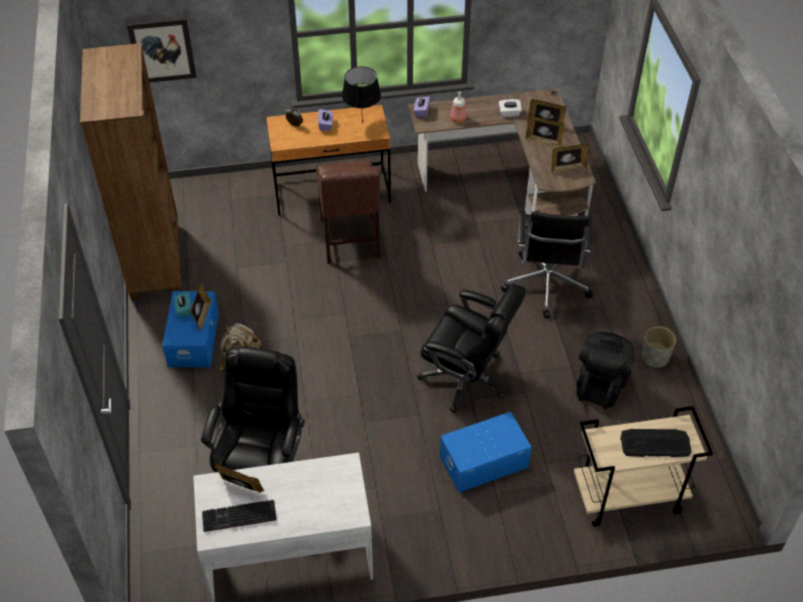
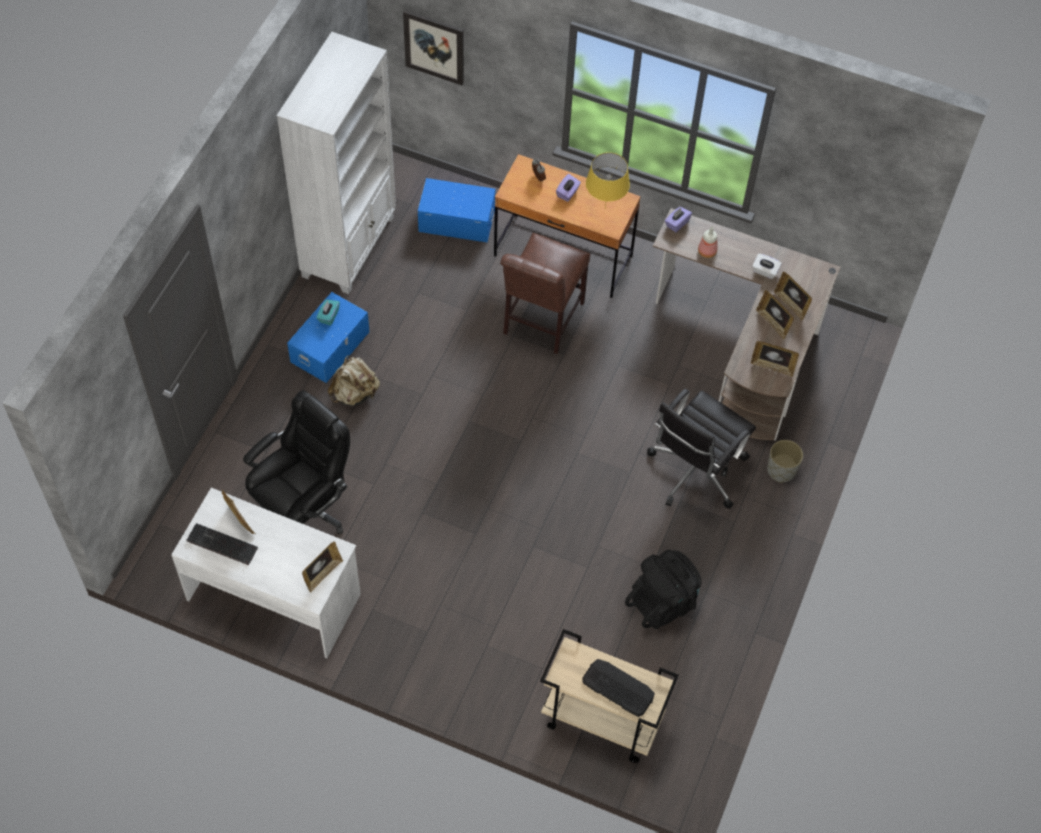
camera: 30 degrees right, 10 degrees up
(156, 261) = (349, 246): brown bookcase -> white bookcase
(202, 316) = (340, 332): picture frame -> picture frame (322, 574)
(362, 123) = (605, 208): black table lamp -> yellow table lamp
(466, 378) = (544, 523): black office chair -> none
(483, 461) = (498, 610): blue storage box -> blue storage box (456, 219)
(655, 358) = (740, 605): grey planter -> grey planter (781, 470)

